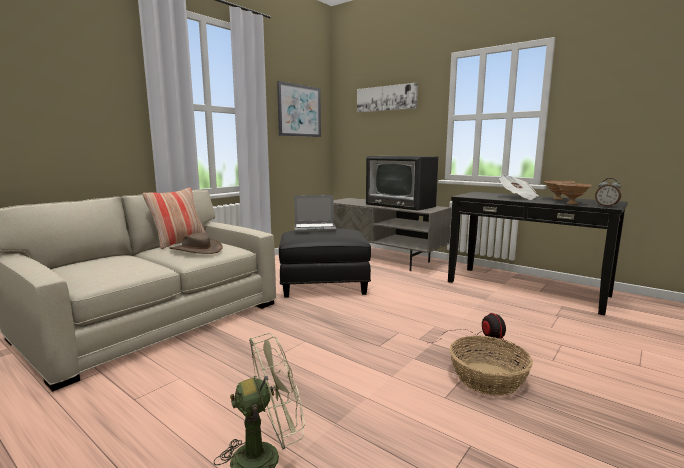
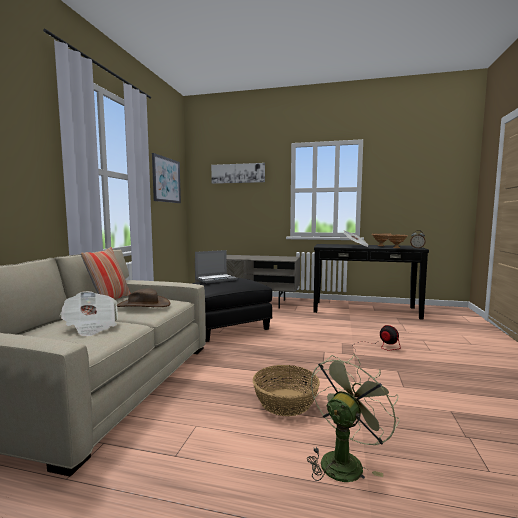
camera: 25 degrees left, 5 degrees down
(120, 265) = (91, 327): none -> newspaper
(402, 205) = (263, 257): television -> none
(488, 378) = (411, 369): basket -> basket (285, 401)

